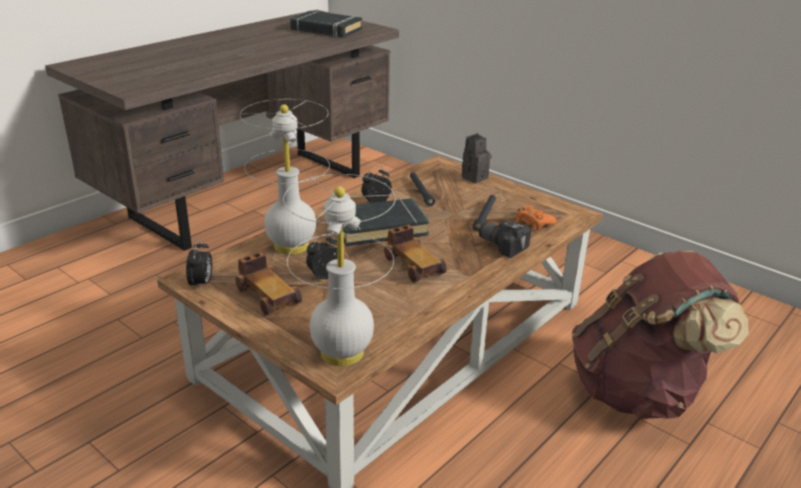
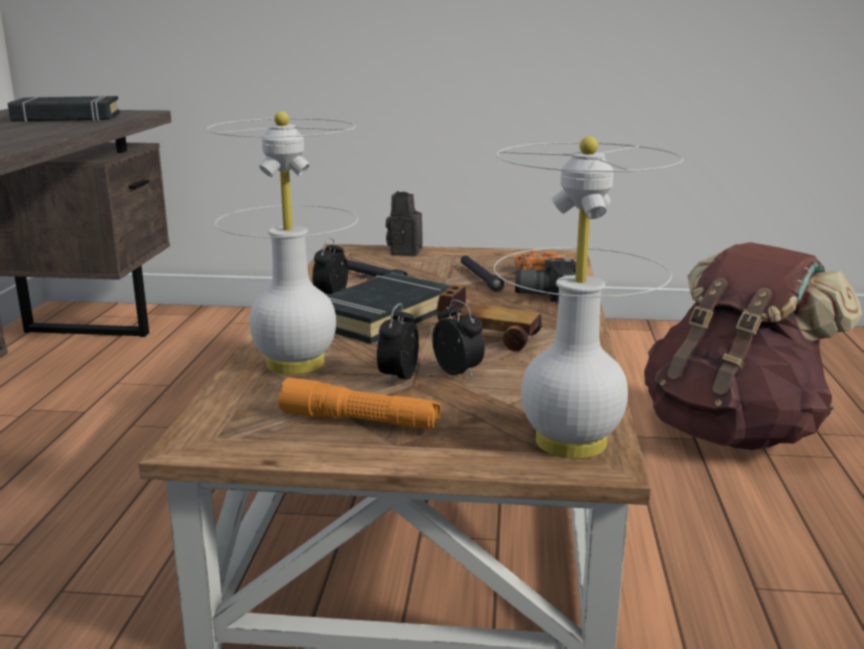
camera: 35 degrees left, 10 degrees down
(201, 284) = (231, 442): alarm clock -> alarm clock (459, 373)
(268, 296) = (360, 421): toy car -> orange flashlight

